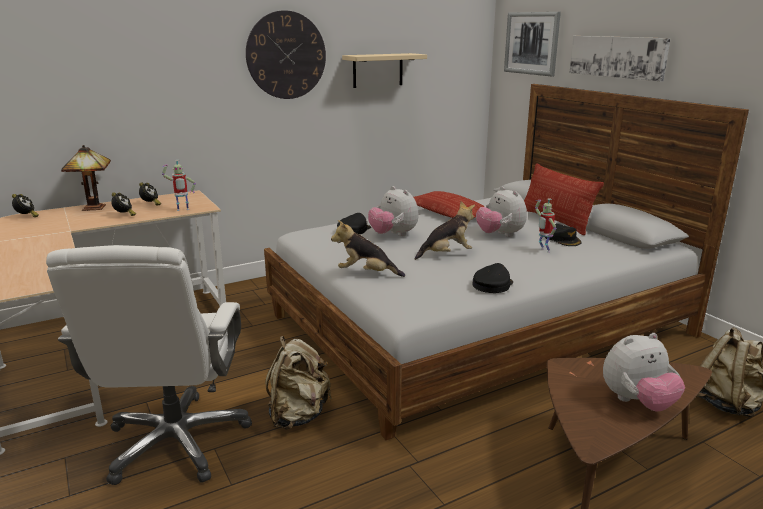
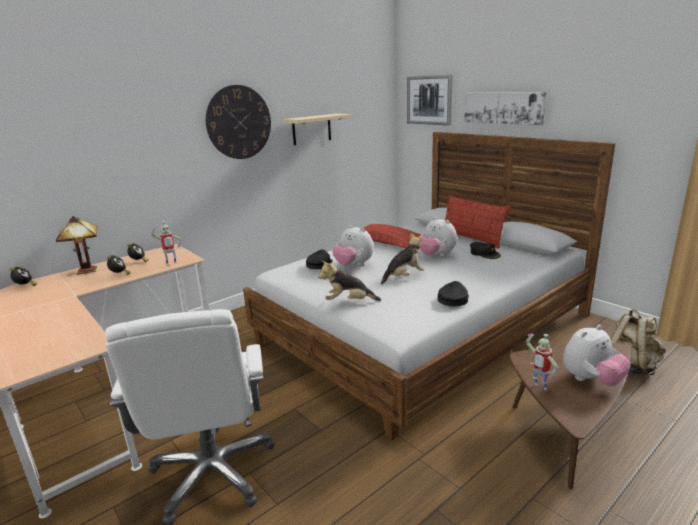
camera: 10 degrees left, 0 degrees up
(298, 415) = (310, 430): beige backpack -> none
(543, 250) = (476, 265): toy robot -> toy robot (539, 387)

